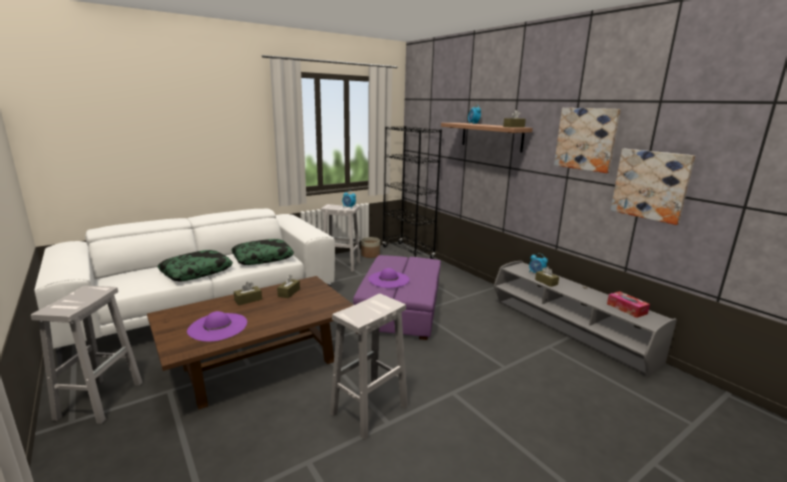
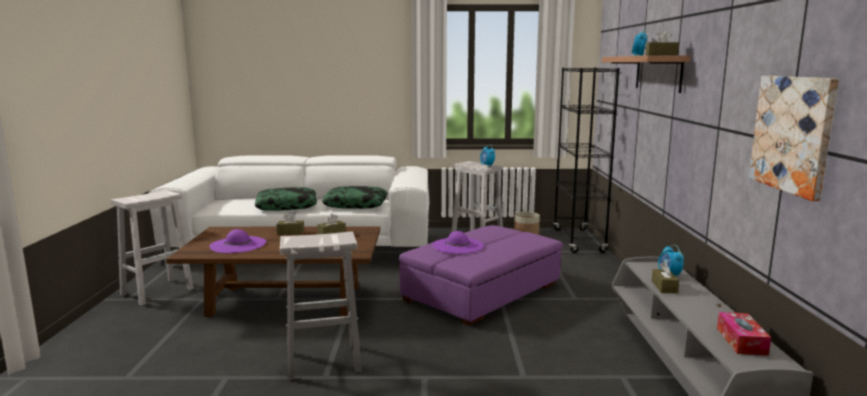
camera: 35 degrees right, 5 degrees down
(586, 139) = (734, 65): picture -> none

